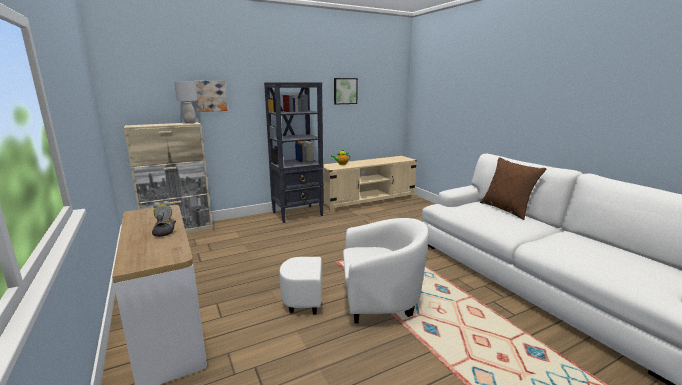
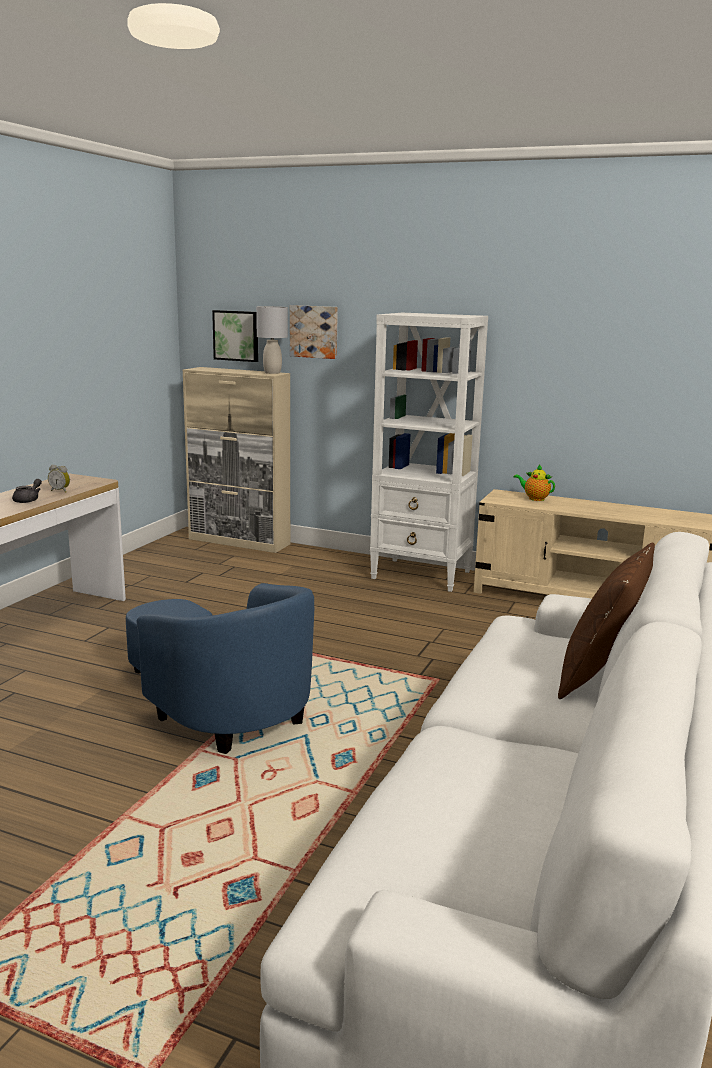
camera: 50 degrees right, 0 degrees up
(298, 214) = (422, 575): black bookcase -> white bookcase
(345, 91) = (579, 338): picture -> picture (236, 335)
(361, 301) = (218, 707): white armchair -> blue armchair

